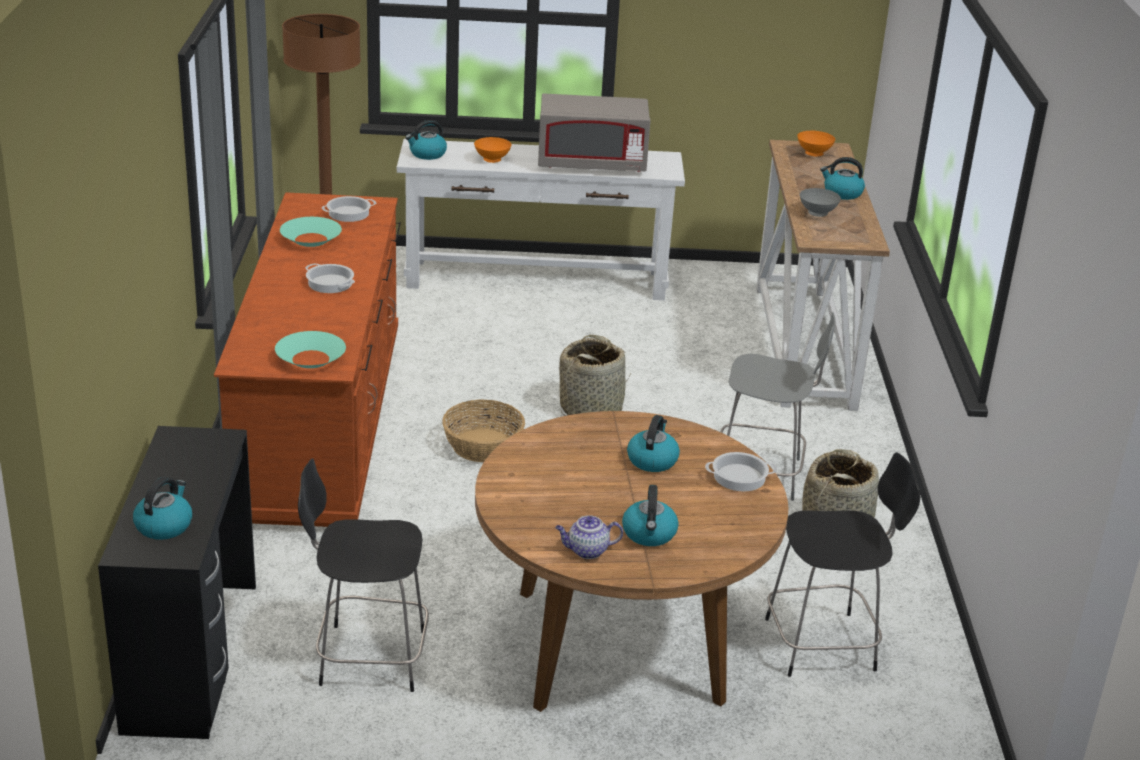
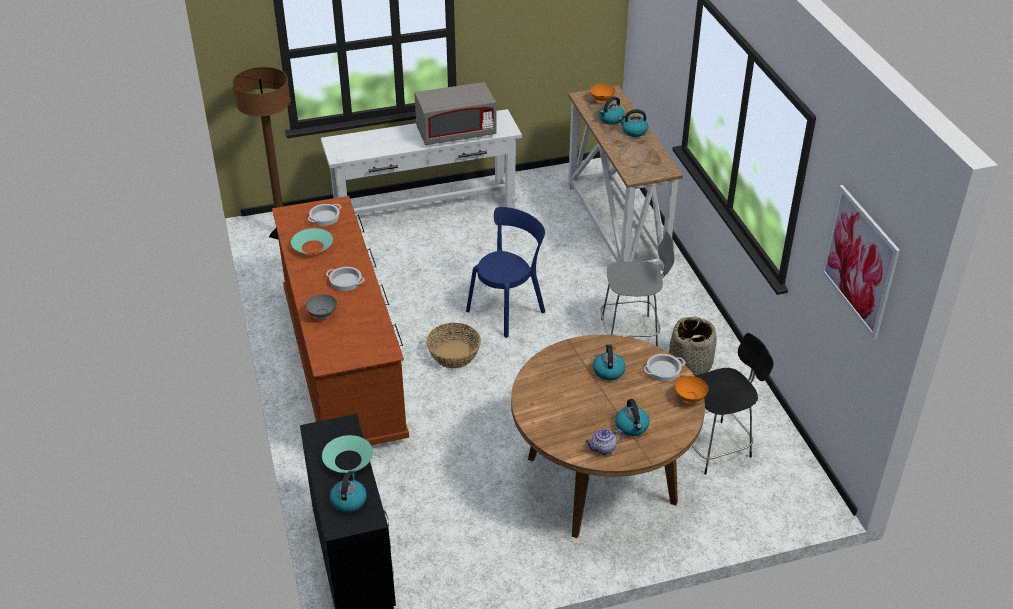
camera: 15 degrees left, 10 degrees up
(310, 359) = (368, 348): turquoise bowl -> turquoise bowl (348, 460)
(368, 657) = (459, 529): black chair -> none
(427, 154) = (344, 148): kettle -> kettle (610, 119)
(491, 160) = (389, 145): orange bowl -> orange bowl (689, 399)
(591, 410) = (508, 309): basket -> blue chair
(817, 214) = (626, 153): grey bowl -> grey bowl (322, 315)
(1067, 325) = (859, 261): none -> picture

